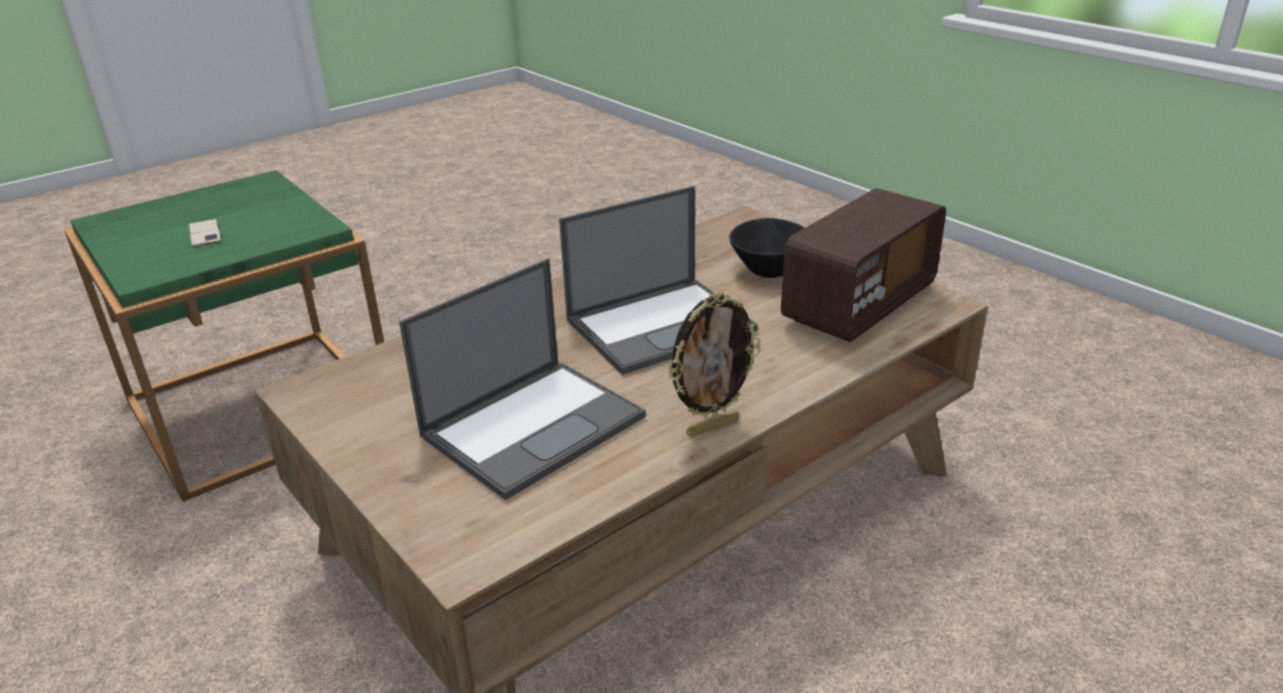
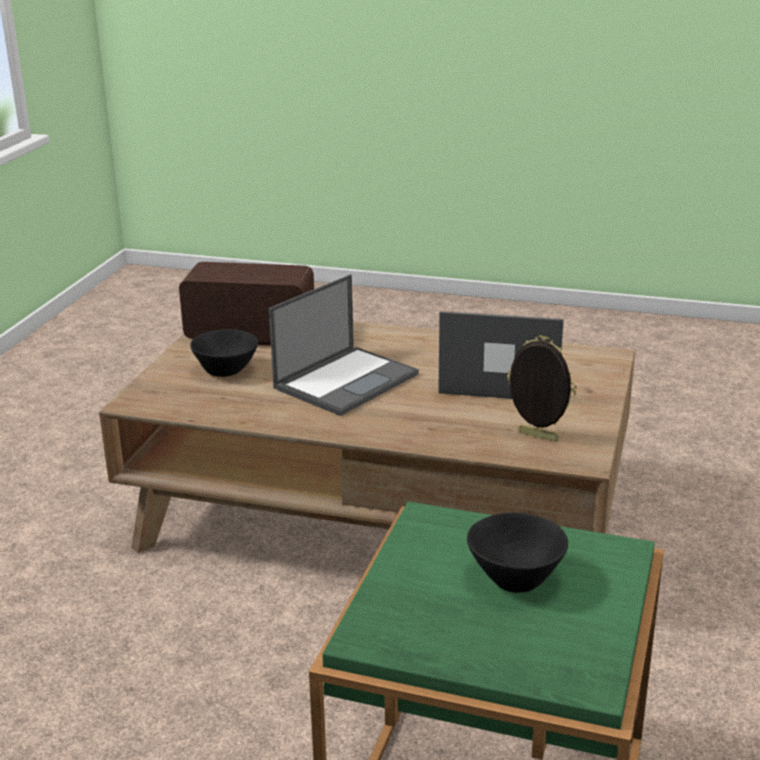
camera: 125 degrees left, 5 degrees down
(205, 233) = (518, 577): phone -> black bowl
(662, 324) = (347, 380): laptop -> laptop turned 105 degrees clockwise
(712, 426) = (435, 338): picture frame -> picture frame (537, 437)

